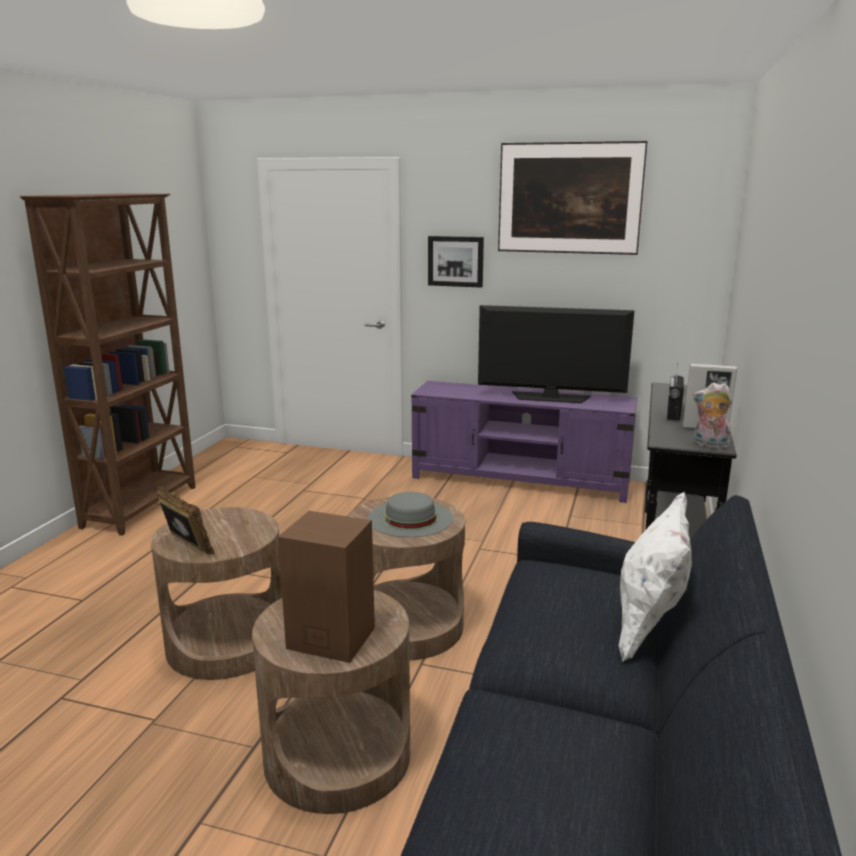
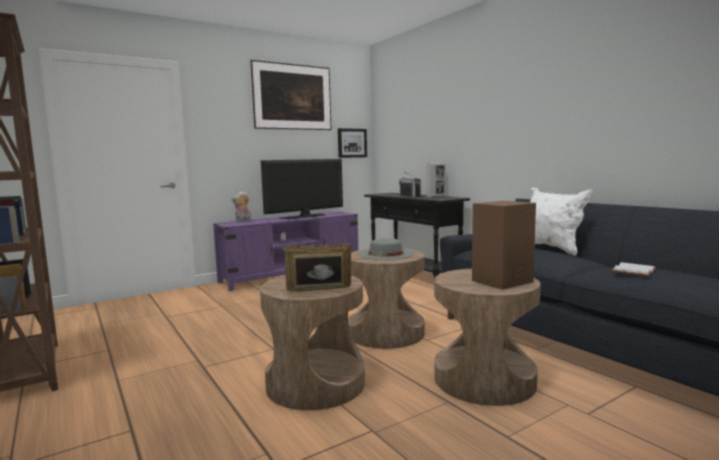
camera: 50 degrees left, 10 degrees down
(456, 261) = (226, 136): picture -> picture (352, 143)
(512, 742) = (633, 271): none -> white book
(709, 445) = (455, 198): plush toy -> plush toy (243, 221)

